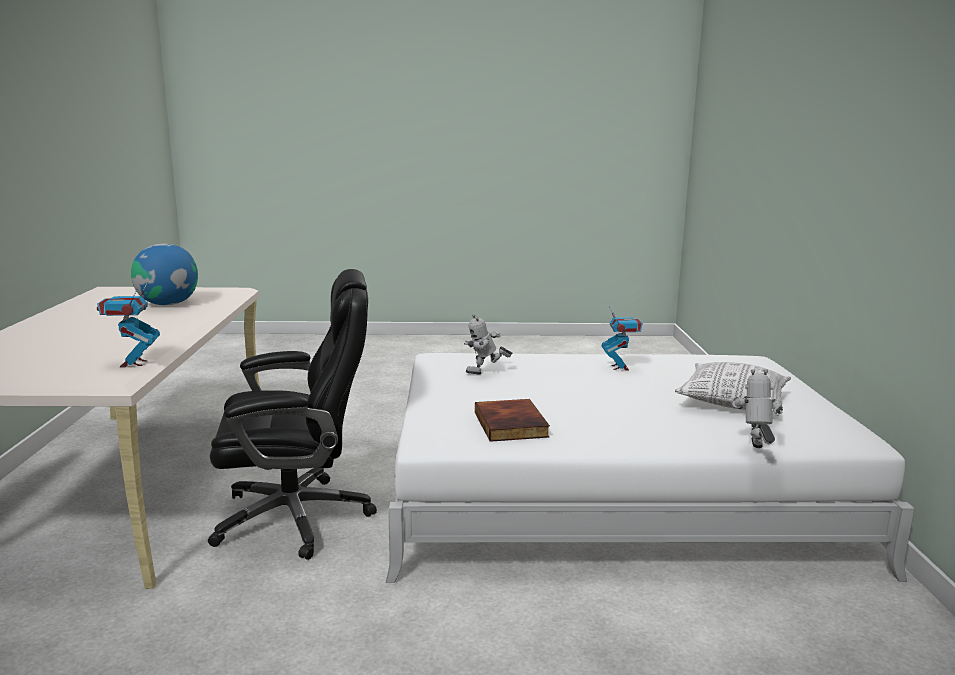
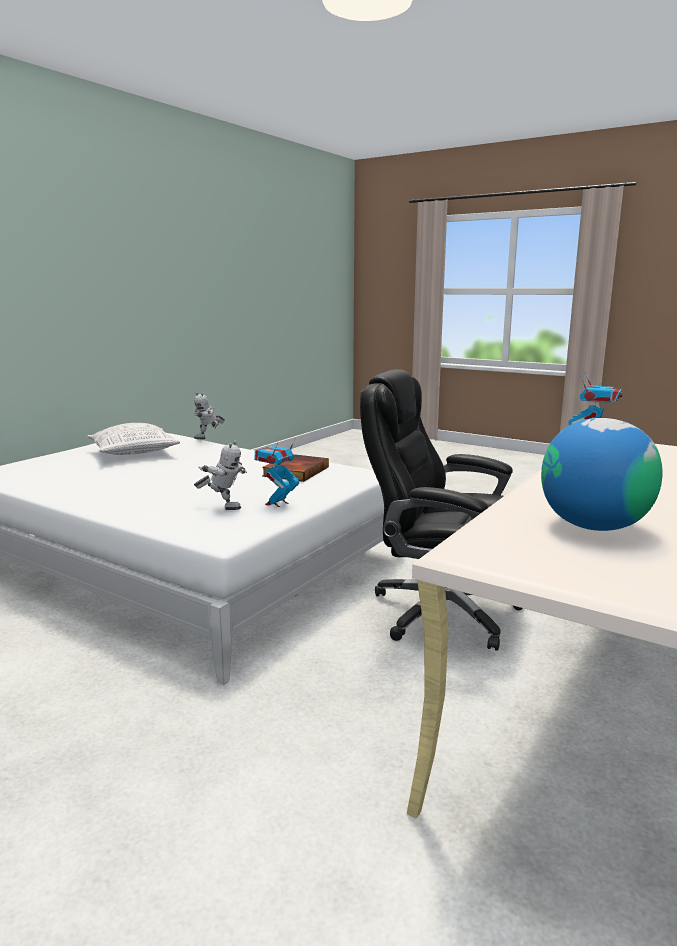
camera: 145 degrees left, 0 degrees up
(620, 367) = (109, 484): toy robot -> toy robot (277, 503)

